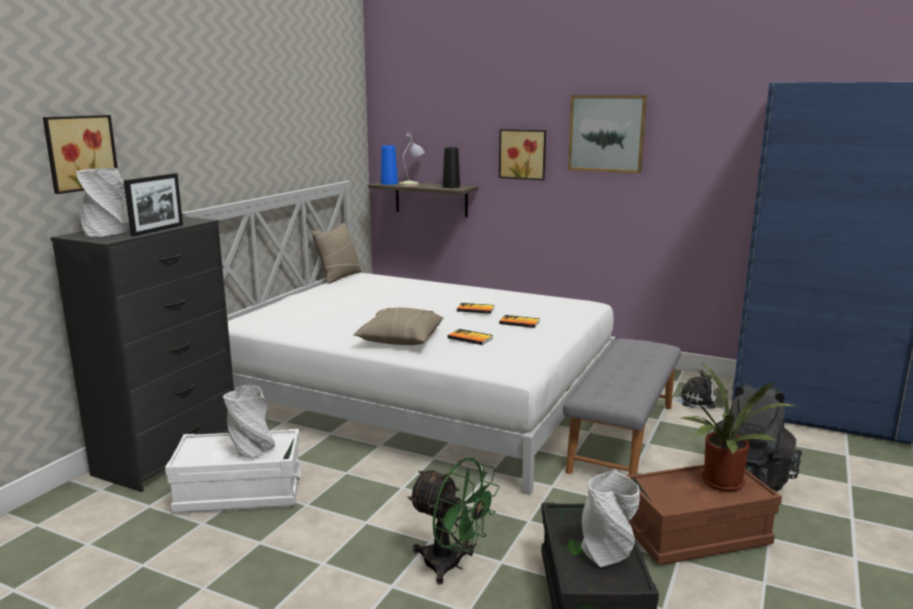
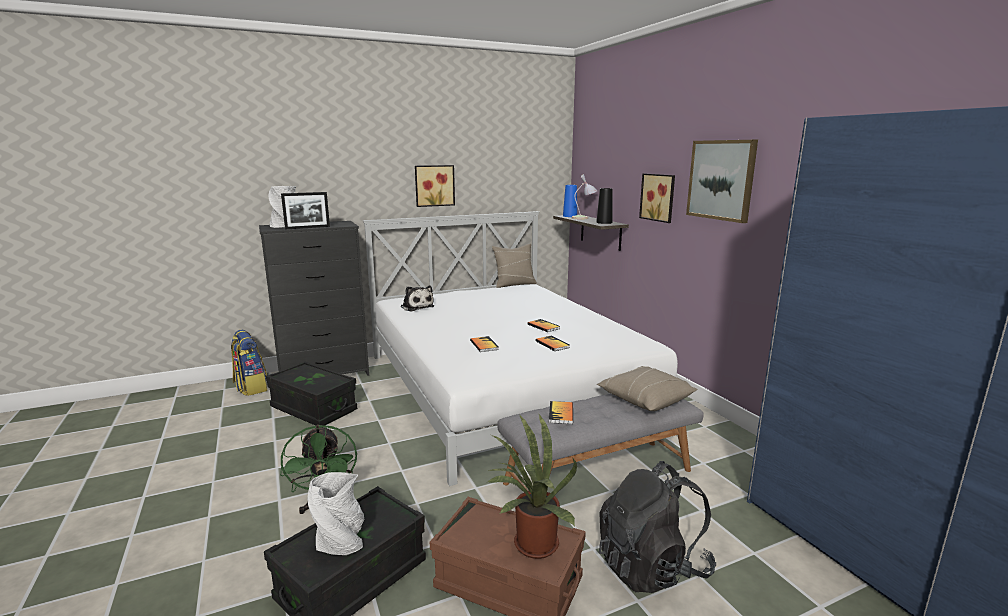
camera: 40 degrees right, 0 degrees up
(79, 153) = (287, 176): picture -> picture (434, 185)
(82, 507) = (250, 387): none -> backpack
(240, 493) = (314, 409): white storage box -> black storage box
(251, 449) = (313, 381): grey vase -> none
(400, 339) = (446, 334): beige pillow -> beige pillow (645, 399)
(609, 380) = (561, 413): none -> book
(694, 400) = (728, 474): plush toy -> plush toy (416, 307)

